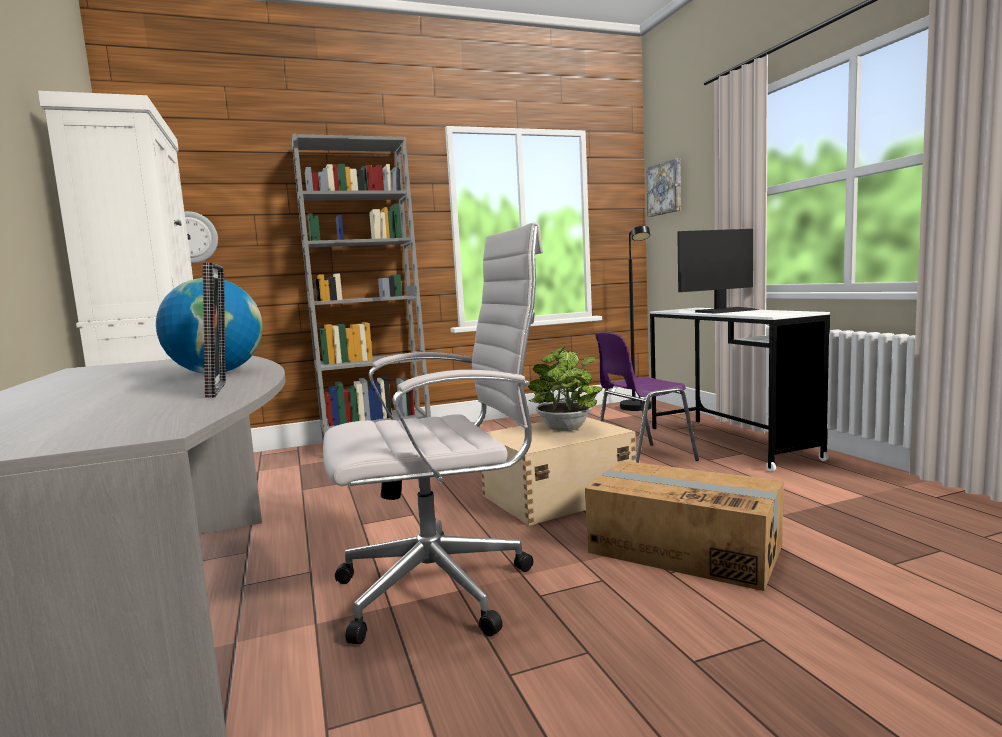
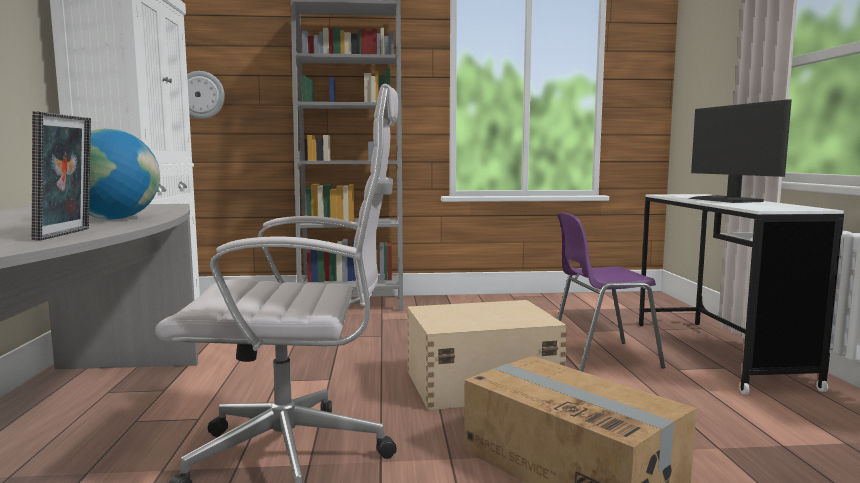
camera: 15 degrees right, 0 degrees up
(564, 429) = (494, 313): potted plant -> none
(638, 409) = (638, 302): black floor lamp -> none
(665, 188) = (694, 57): picture -> none
(726, 311) = (726, 200): monitor -> monitor turned 75 degrees clockwise

